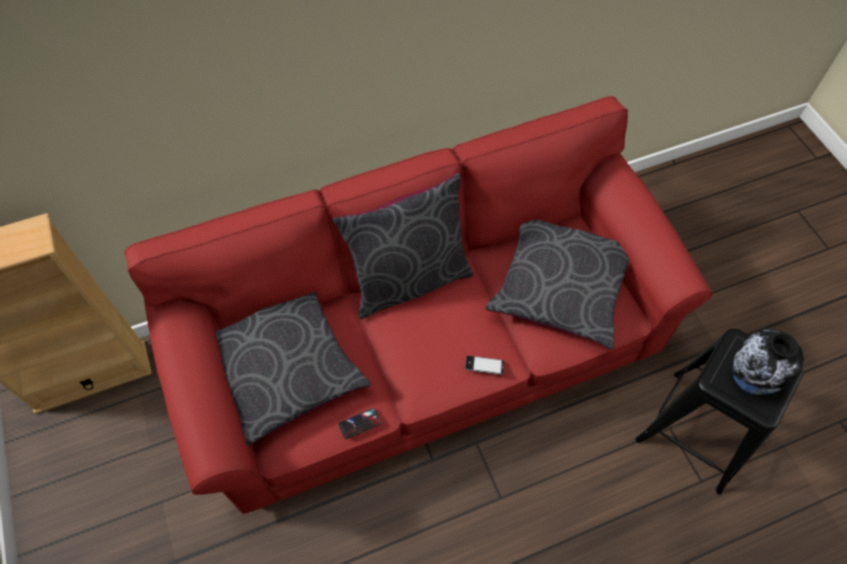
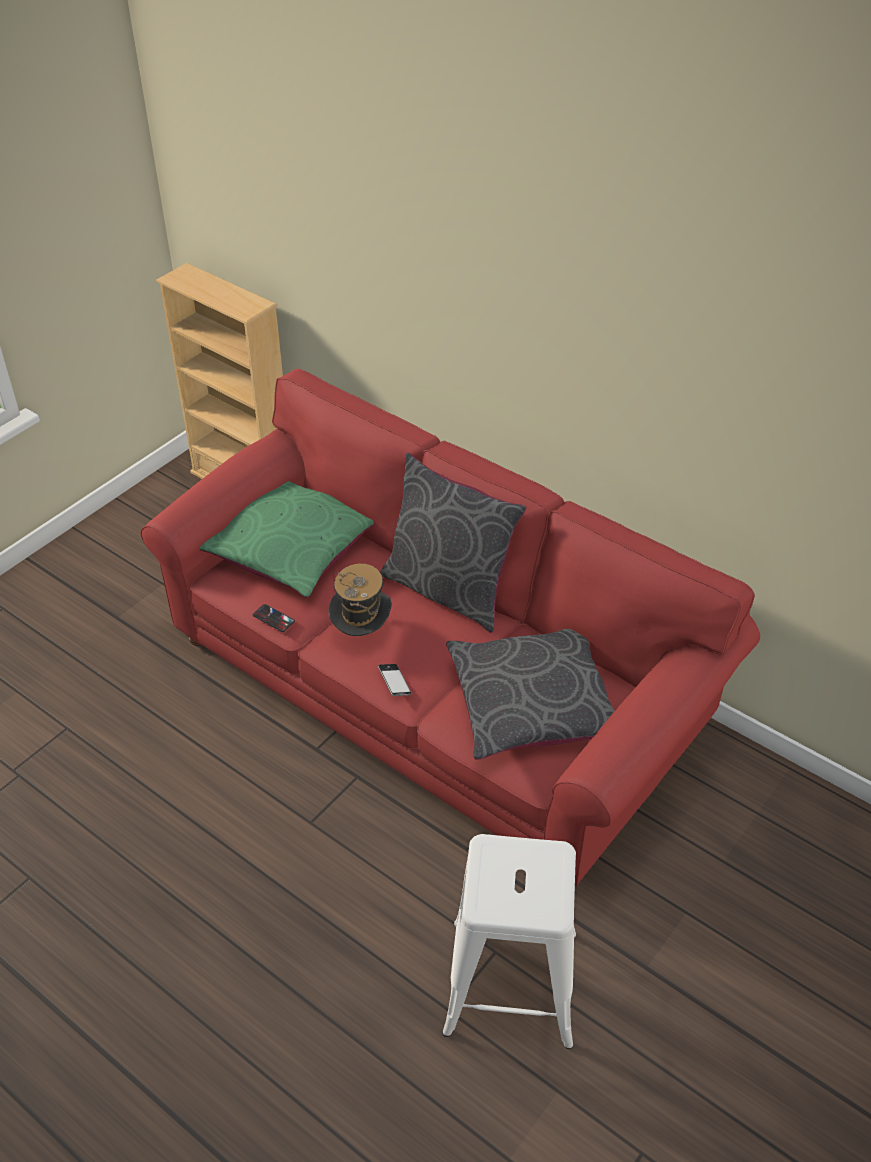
camera: 60 degrees right, 15 degrees down
(284, 368) = (292, 547): grey pillow -> green pillow
(416, 364) = (361, 633): none -> hat
(697, 431) = (511, 982): black stool -> white stool
(749, 381) = (512, 879): vase -> none

